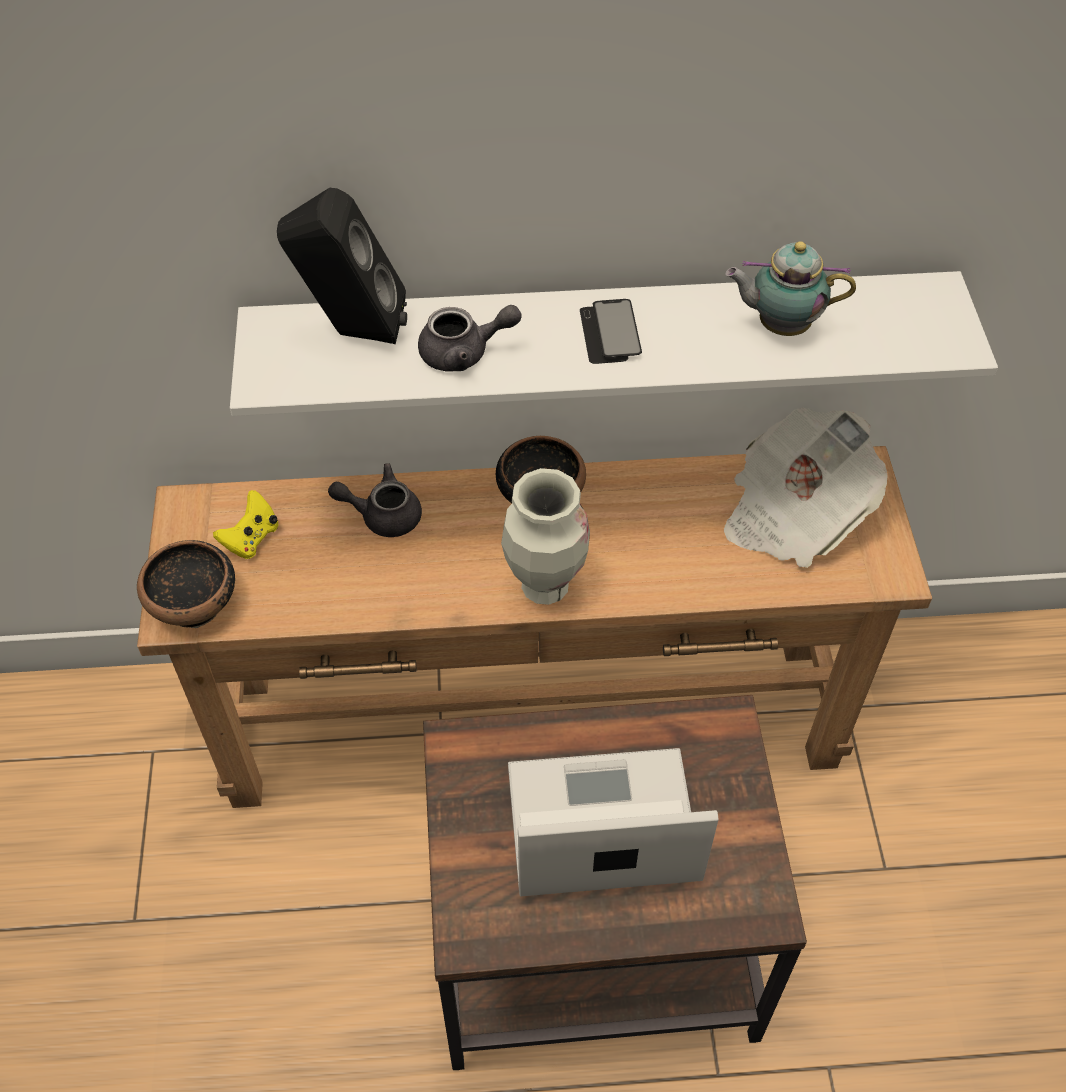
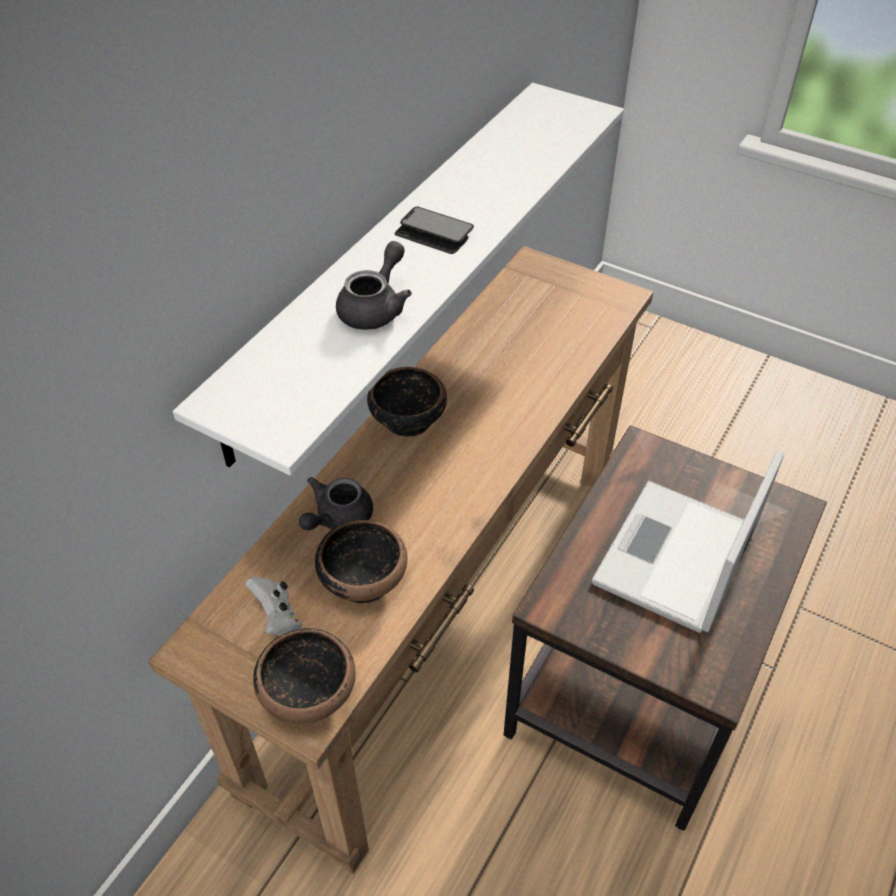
camera: 55 degrees left, 5 degrees down
(251, 538) = (277, 617): yellow game controller -> white game controller
(331, 572) = (363, 579): none -> bowl
(351, 332) = (284, 356): black speaker -> none
(544, 587) = (491, 460): vase -> none
(779, 325) = (505, 163): teapot -> none
(793, 513) = (539, 310): newspaper -> none

